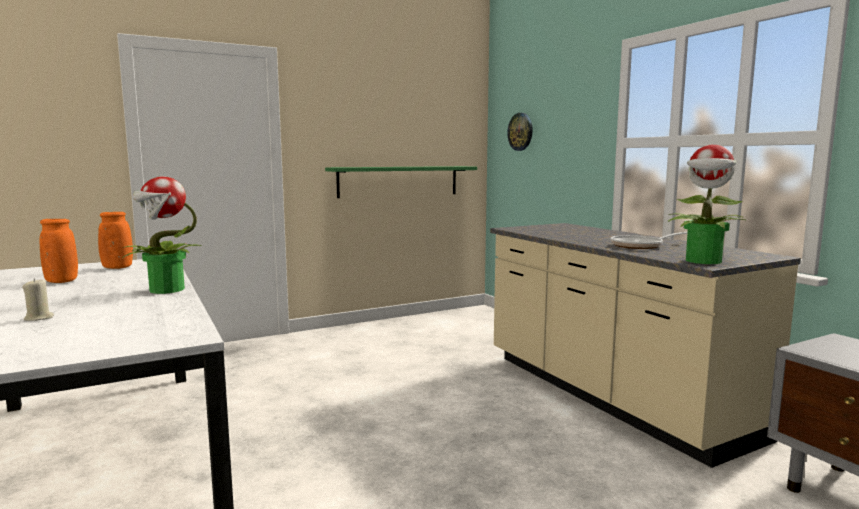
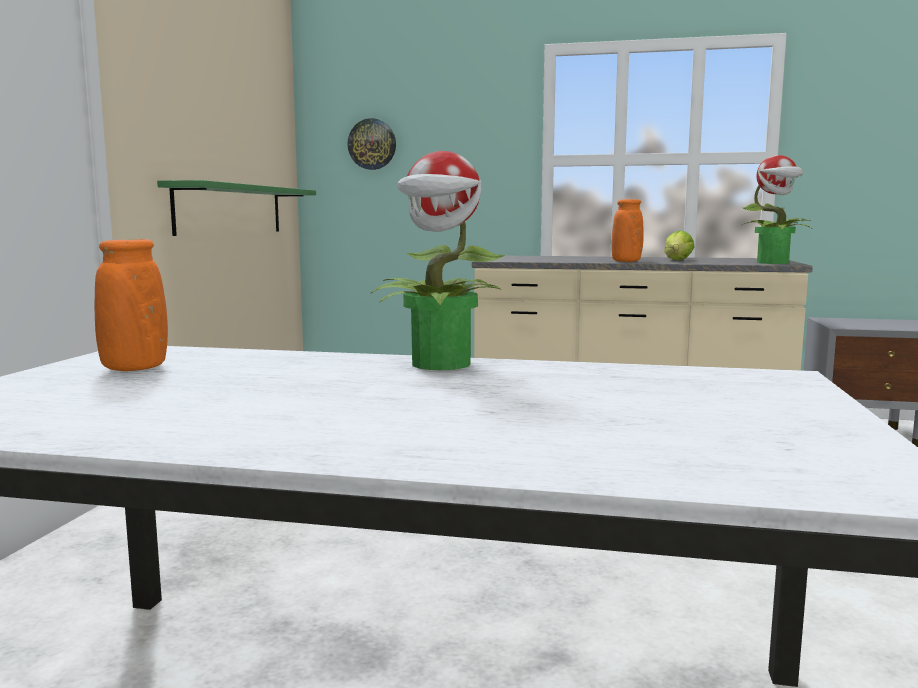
camera: 50 degrees left, 0 degrees up
(39, 318) = (533, 418): beige candle -> none
(61, 281) = (180, 397): orange vase -> orange vase (626, 261)
(640, 246) = (677, 260): frying pan -> lettuce

